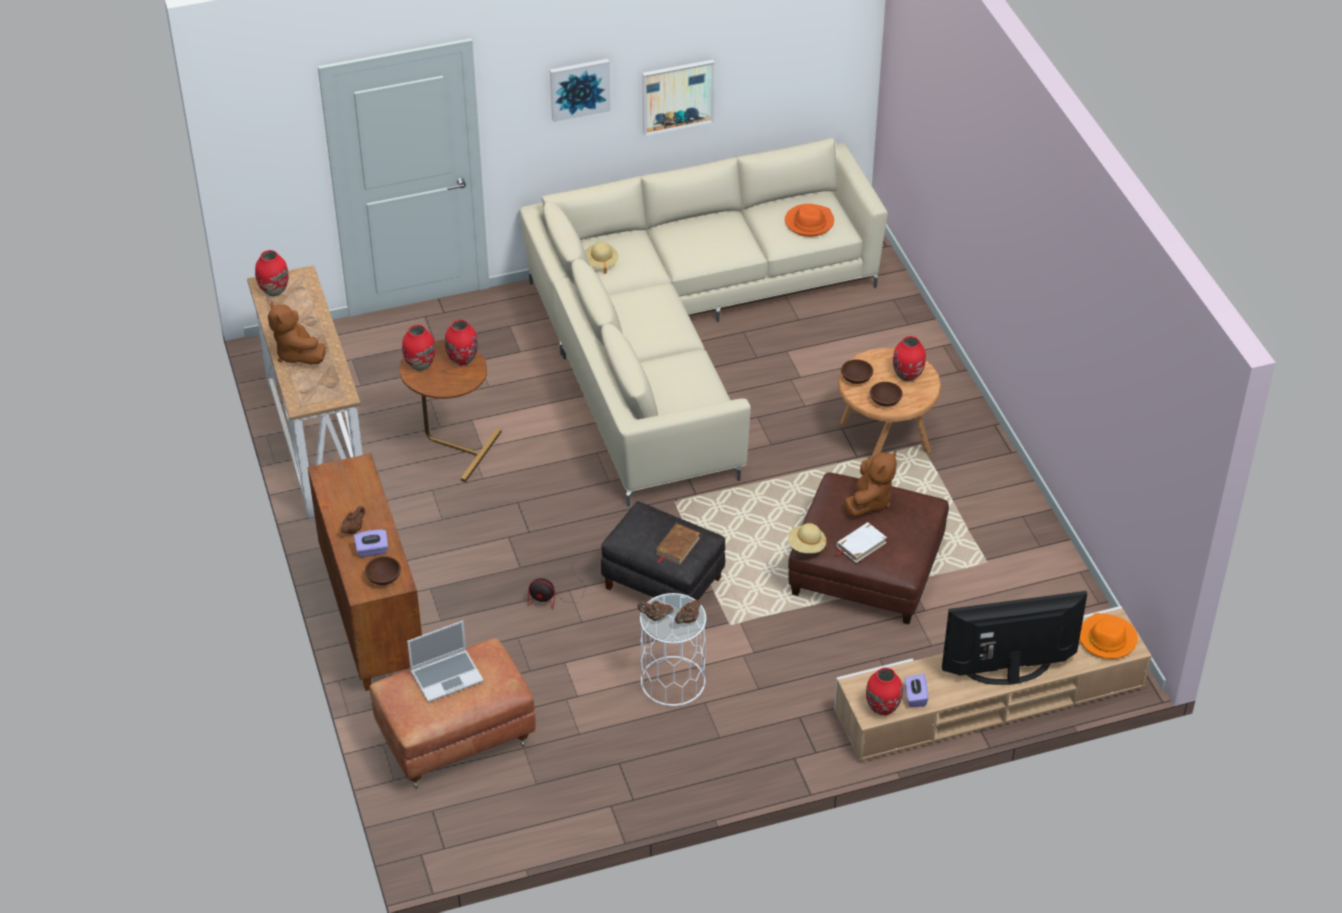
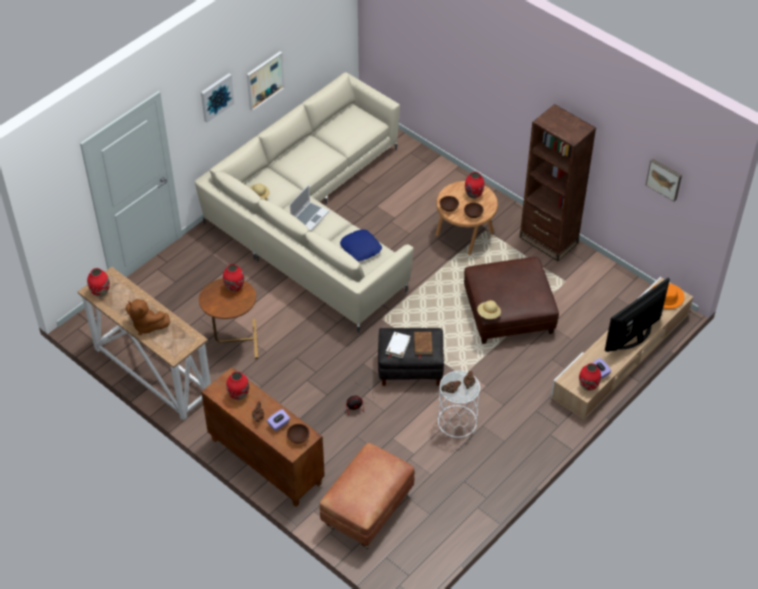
camera: 30 degrees left, 5 degrees up
(420, 365) = (212, 301): red vase -> red vase (238, 395)
(447, 676) = (362, 477): laptop -> laptop (309, 216)
(687, 383) = (361, 248): none -> blue pillow
(809, 222) = (355, 126): orange hat -> none
(861, 544) = (516, 300): white book -> white book (397, 346)
(869, 501) = (501, 274): brown plush toy -> none
(1006, 495) = (548, 240): none -> brown bookcase
(1146, 432) = (664, 179): none -> picture

